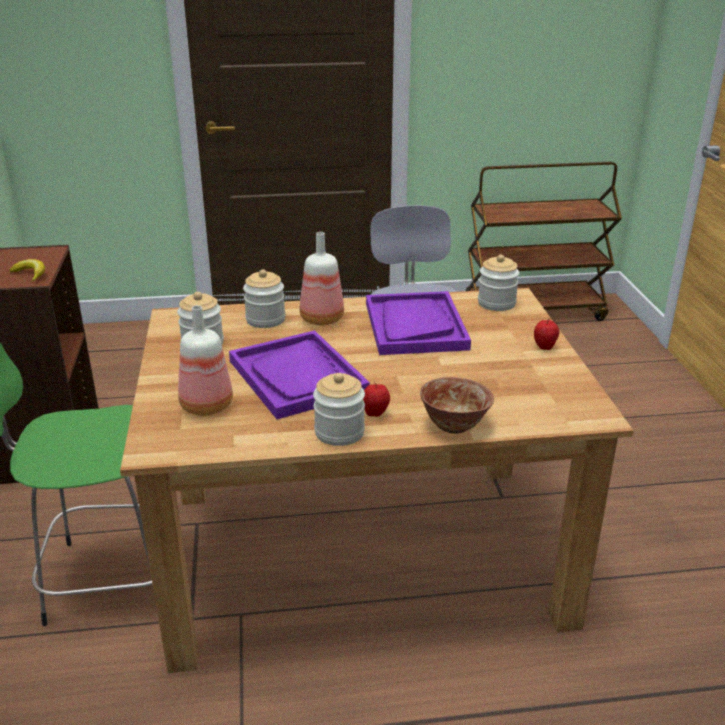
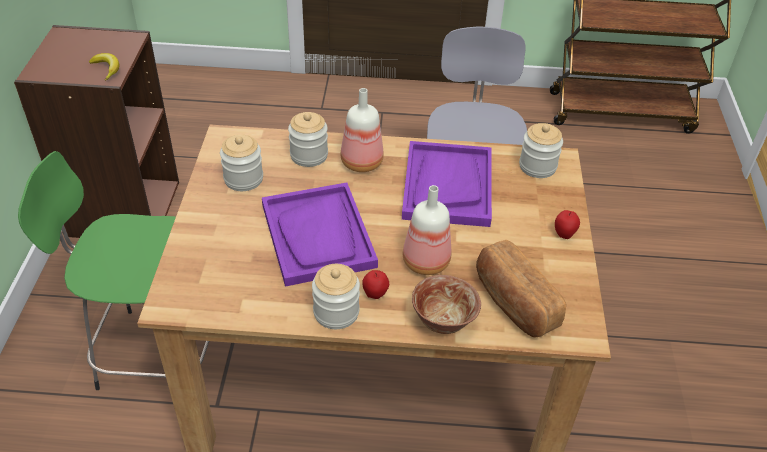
camera: 10 degrees right, 15 degrees up
(205, 406) = (226, 259): bottle -> bottle (424, 262)
(519, 402) = (514, 302): none -> bread

